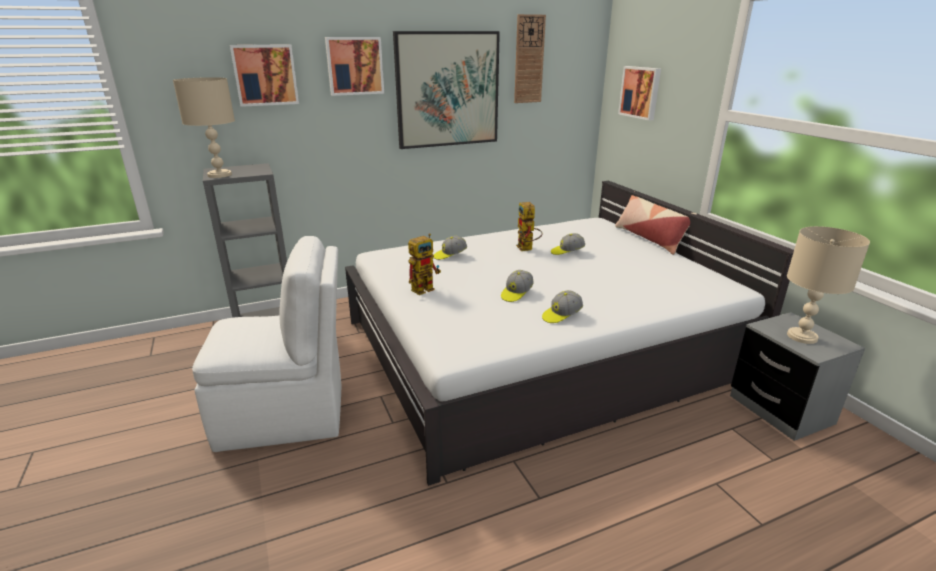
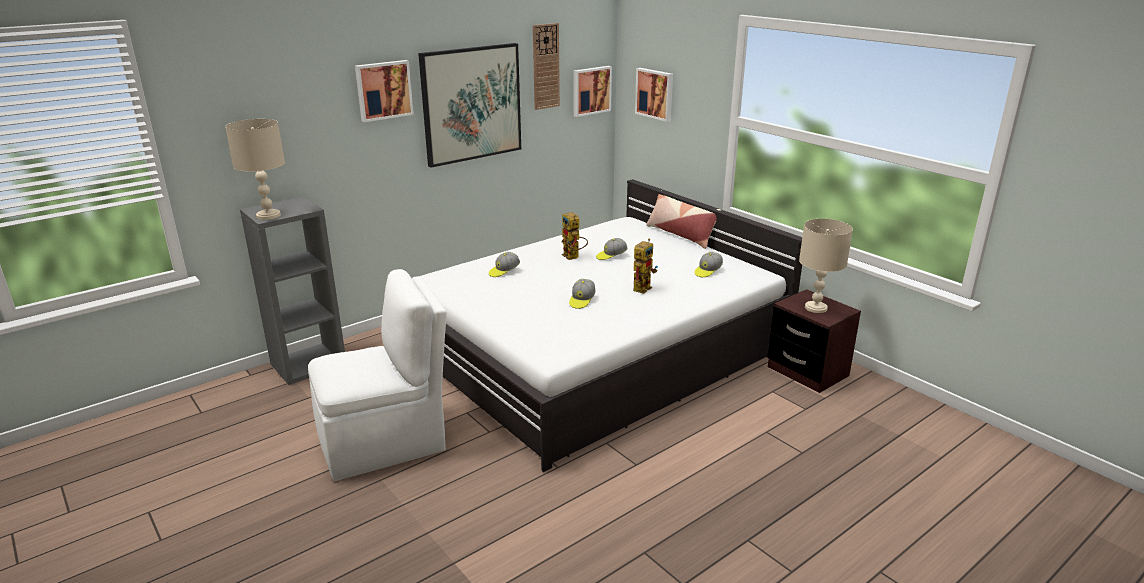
camera: 15 degrees left, 0 degrees up
(265, 75) = (298, 108): picture -> picture (591, 90)
(425, 287) = (497, 305): toy robot -> toy robot (643, 287)
(561, 315) = (628, 314): cap -> cap (707, 271)
(780, 410) = (807, 371): grey nightstand -> brown nightstand

